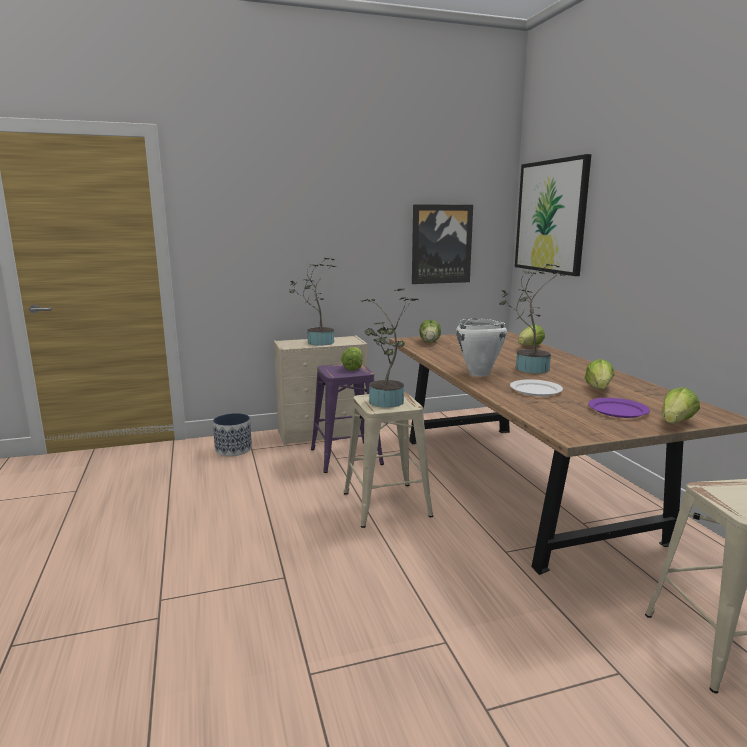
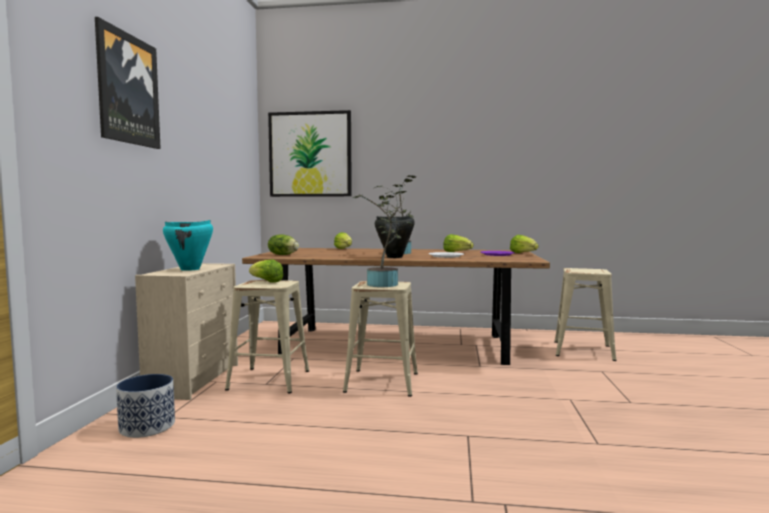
camera: 65 degrees left, 10 degrees down
(317, 342) = (190, 269): potted plant -> turquoise cooking pot
(345, 456) = (269, 380): purple stool -> beige stool
(441, 244) = (230, 172): picture -> picture (127, 89)
(479, 374) = (395, 257): white cooking pot -> black cooking pot

